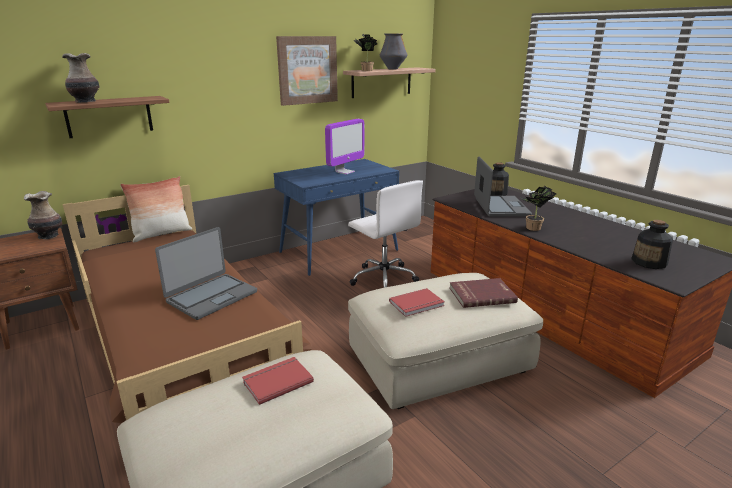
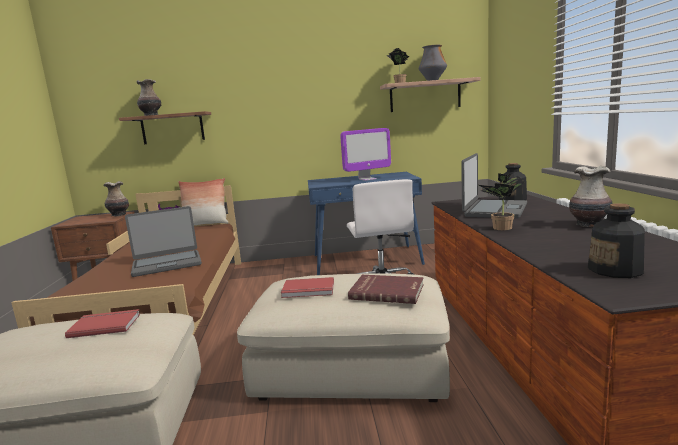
camera: 30 degrees right, 10 degrees down
(307, 70) = (342, 87): picture -> none
(584, 220) = (589, 225): none -> vase

